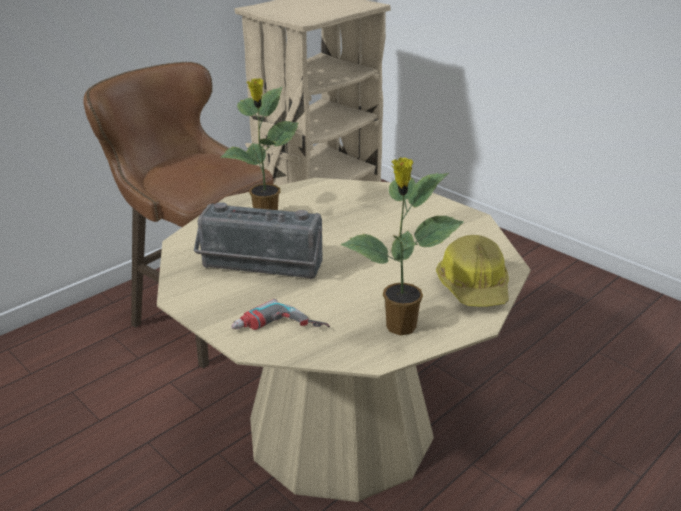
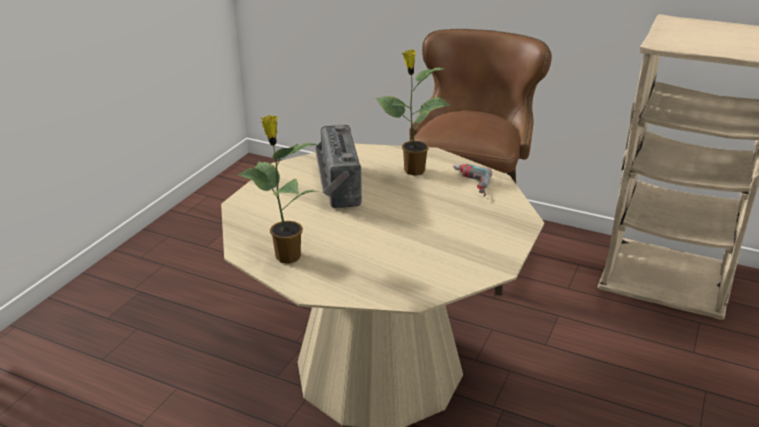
camera: 70 degrees right, 0 degrees up
(279, 331) = (260, 210): power drill -> power drill (468, 184)
(473, 286) = (366, 283): hard hat -> none

